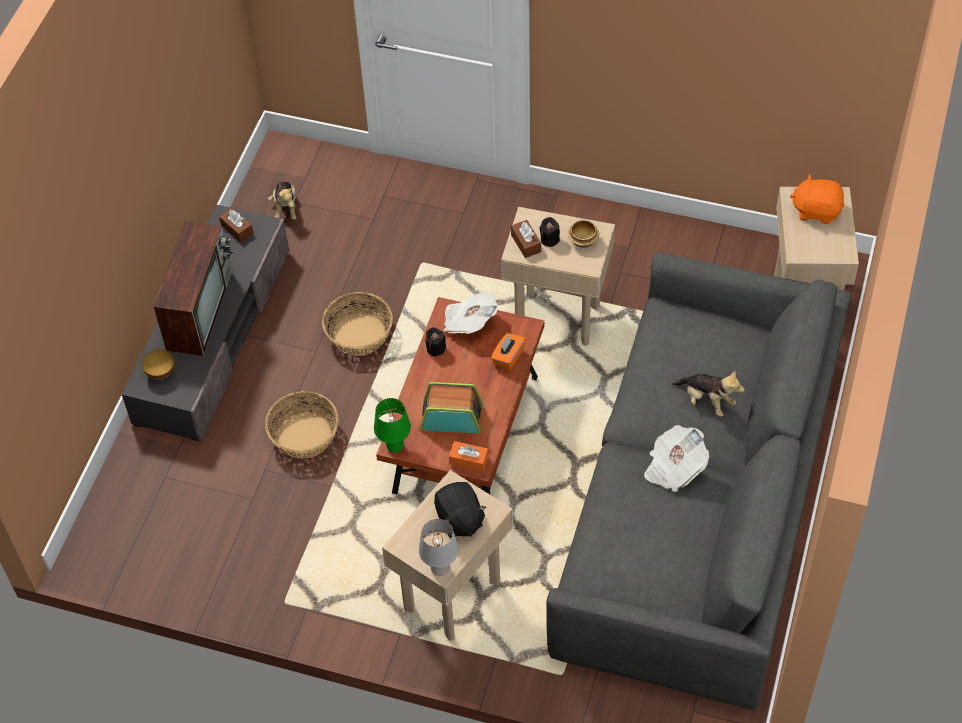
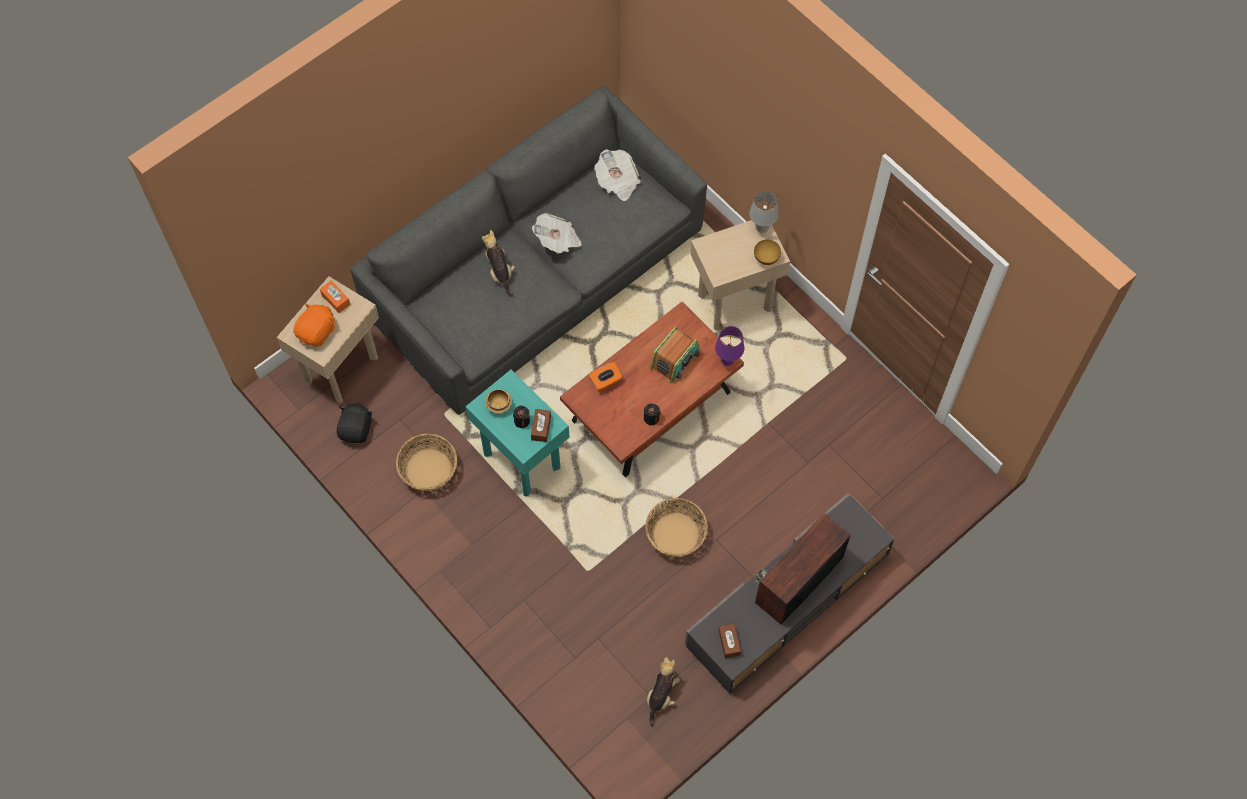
camera: 150 degrees left, 10 degrees up
(161, 373) = (856, 539): bowl -> bowl (766, 258)
(304, 435) = (765, 473): basket -> basket (428, 470)
(395, 447) = (727, 360): green table lamp -> purple table lamp
(452, 417) = (675, 359): radio -> radio turned 90 degrees counterclockwise
(459, 519) = (729, 251): black plush toy -> black plush toy (356, 429)
(469, 322) = (613, 425): newspaper -> newspaper (617, 181)
(469, 460) = (684, 322): orange tissue box -> orange tissue box (335, 299)
(557, 319) = (522, 460): beige side table -> turquoise side table
(816, 210) = (317, 332): orange plush toy -> orange plush toy turned 105 degrees counterclockwise

